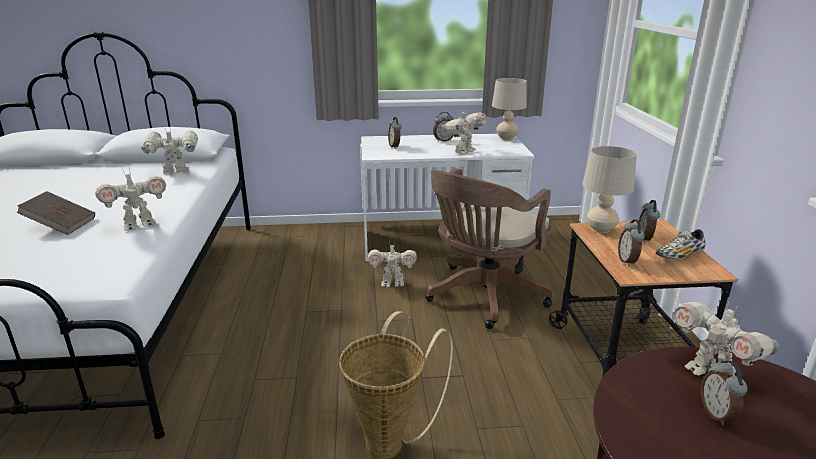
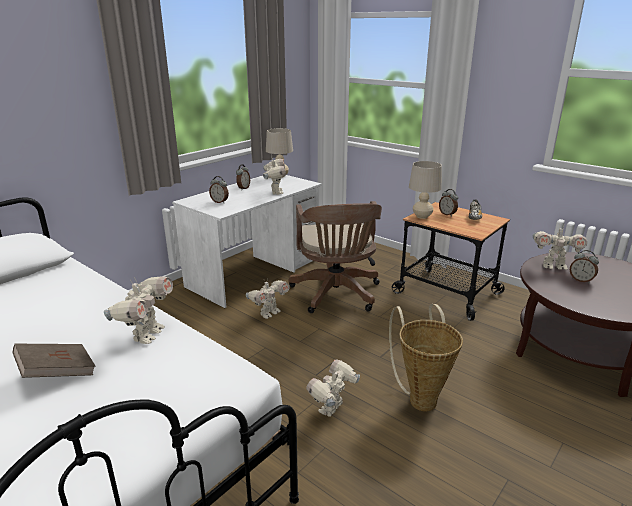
camera: 45 degrees left, 0 degrees up
(176, 172) = (55, 284): toy robot -> toy robot (332, 409)
(628, 261) = (463, 228): alarm clock -> none

